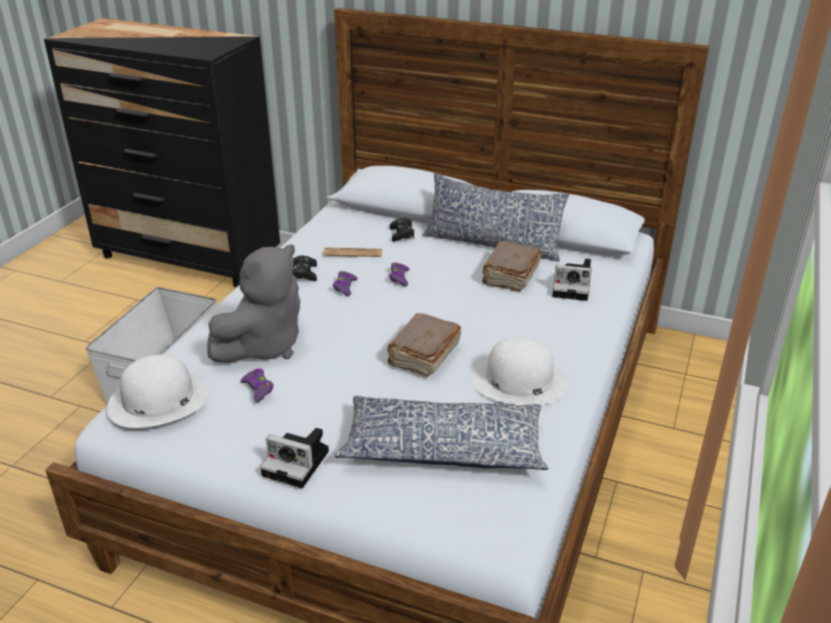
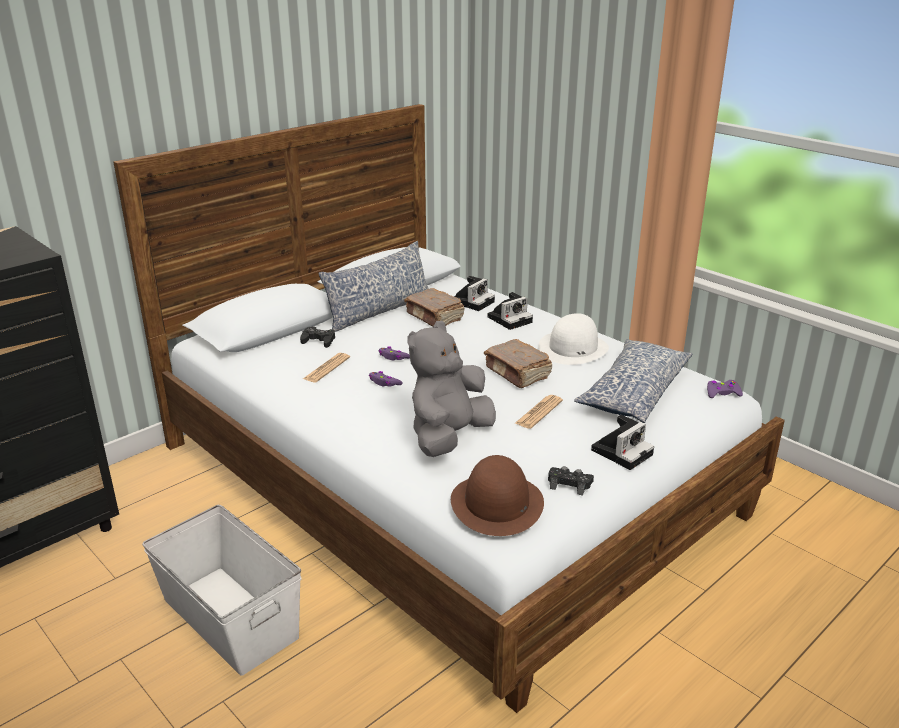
camera: 65 degrees left, 5 degrees down
(158, 399) = (497, 503): white hat -> brown hat
(258, 388) = (516, 449): purple game controller -> purple game controller (722, 393)
(263, 346) = (449, 437): grey plush toy -> grey plush toy turned 120 degrees counterclockwise
(304, 273) = (338, 397): black game controller -> black game controller (569, 484)
(346, 388) = (539, 412): none -> newspaper
(553, 321) = (510, 319): none -> camera

